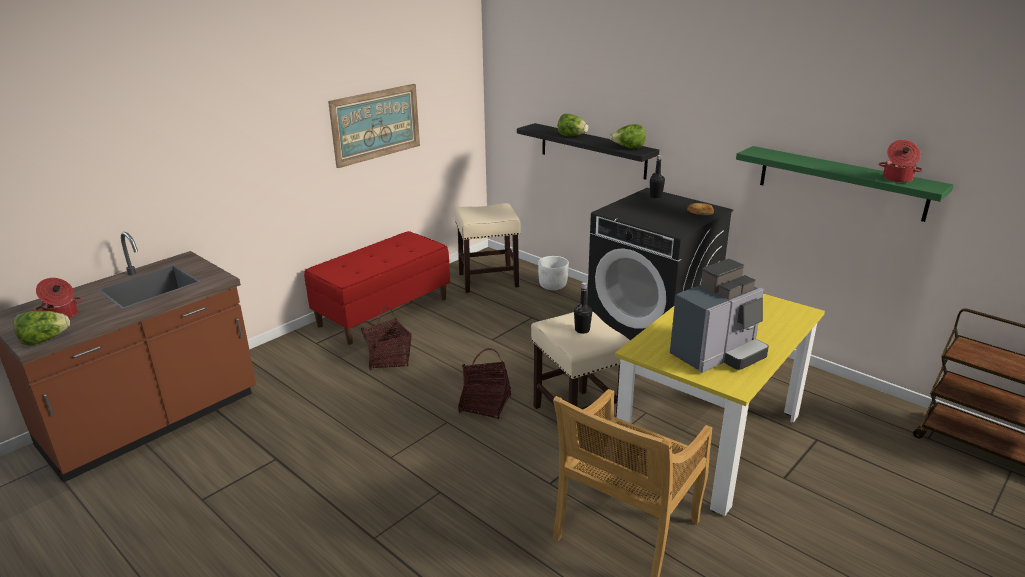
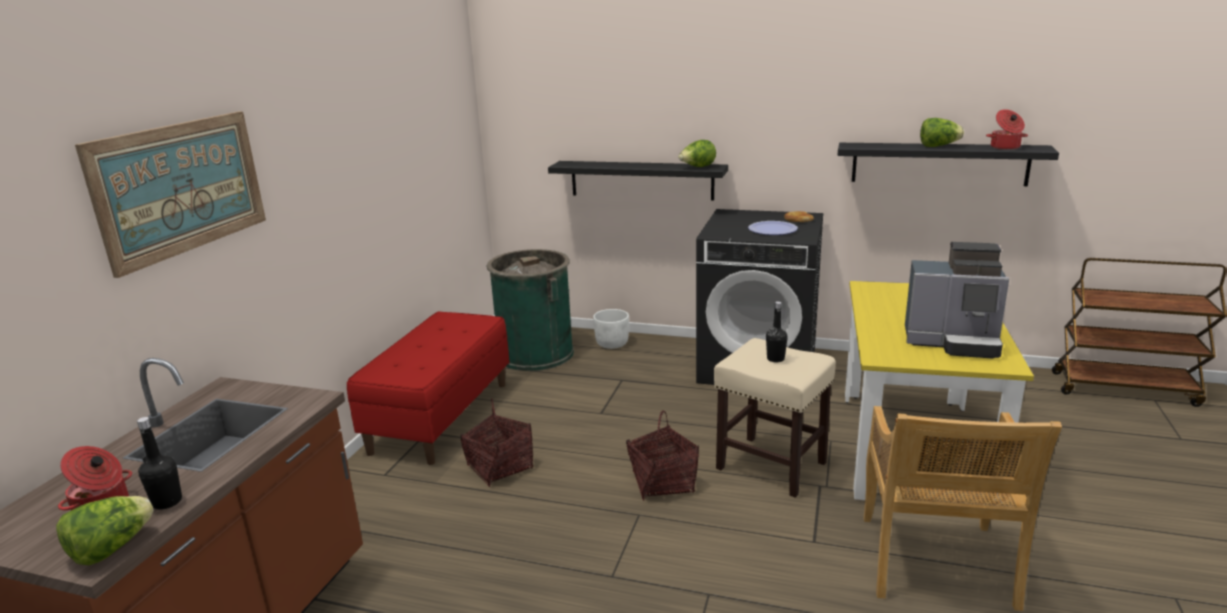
camera: 25 degrees left, 5 degrees down
(376, 124) = (395, 178): picture -> picture (181, 187)
(489, 280) = (536, 354): beige stool -> green trash can
(572, 136) = (621, 165): lettuce -> lettuce (938, 146)
(655, 196) = (737, 214): black bottle -> black bottle (167, 502)
(663, 217) = (772, 229): none -> plate
(718, 354) = (953, 342): coffee machine -> coffee machine turned 75 degrees clockwise
(841, 182) = (939, 163): green shelf -> black shelf

